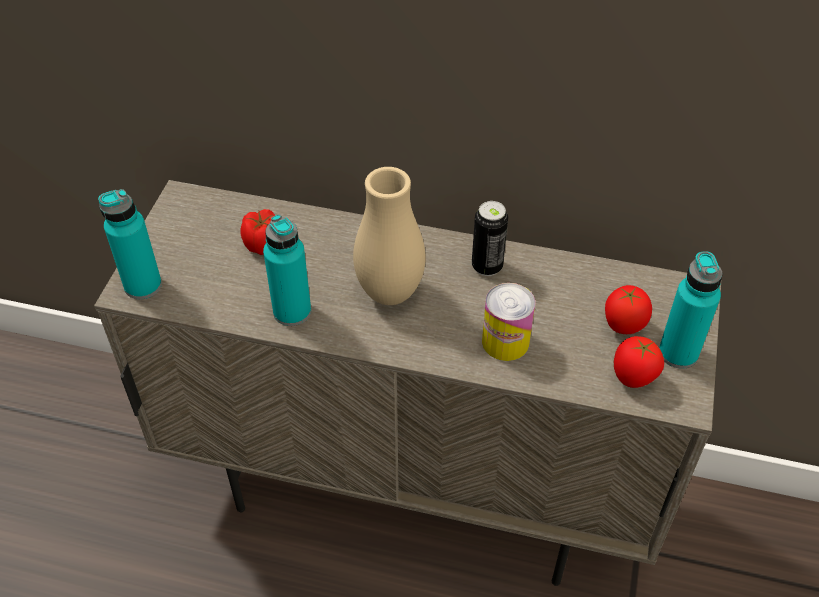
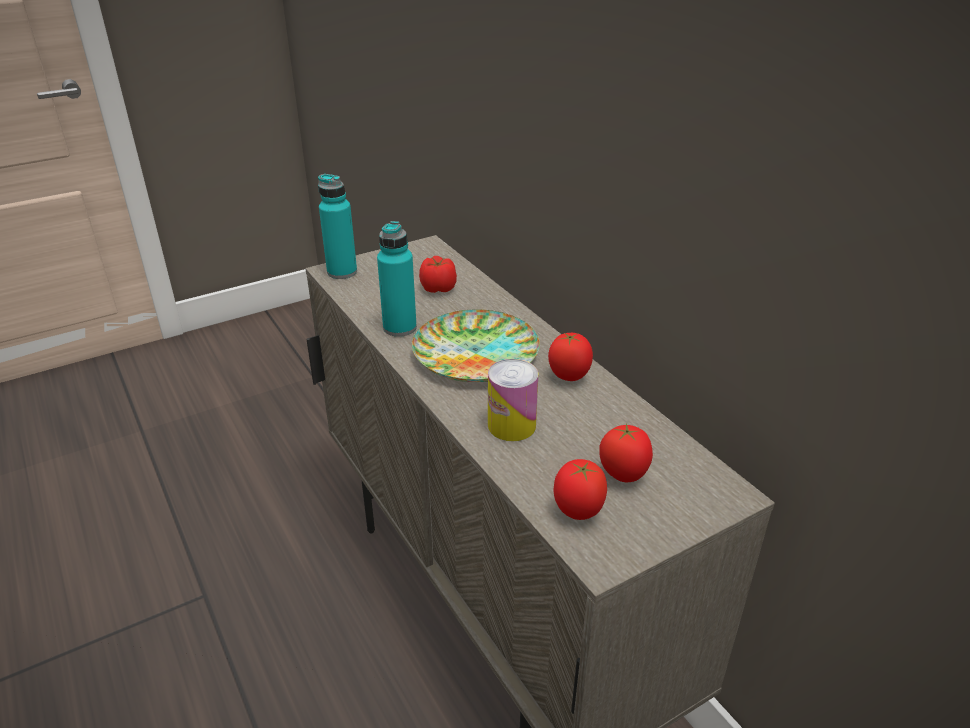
camera: 45 degrees right, 15 degrees down
(390, 292) = (475, 353): beige vase -> plate
(487, 266) = (568, 377): can -> tomato
(678, 353) = (647, 523): turquoise bottle -> none

